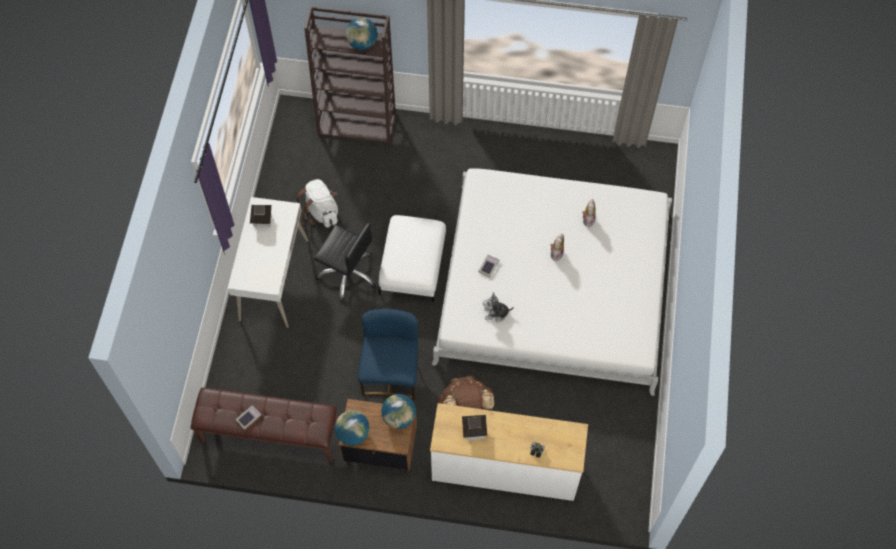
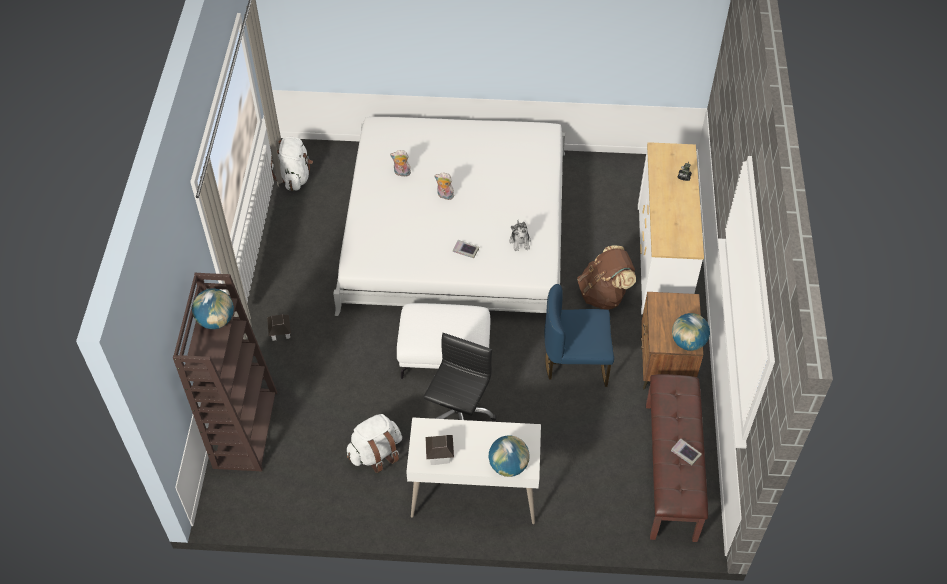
camera: 95 degrees left, 10 degrees down
(399, 417) = (660, 304): globe -> globe (508, 466)
(474, 430) = (674, 224): toy house -> toy house (280, 333)
(626, 156) = (295, 177): none -> white backpack

